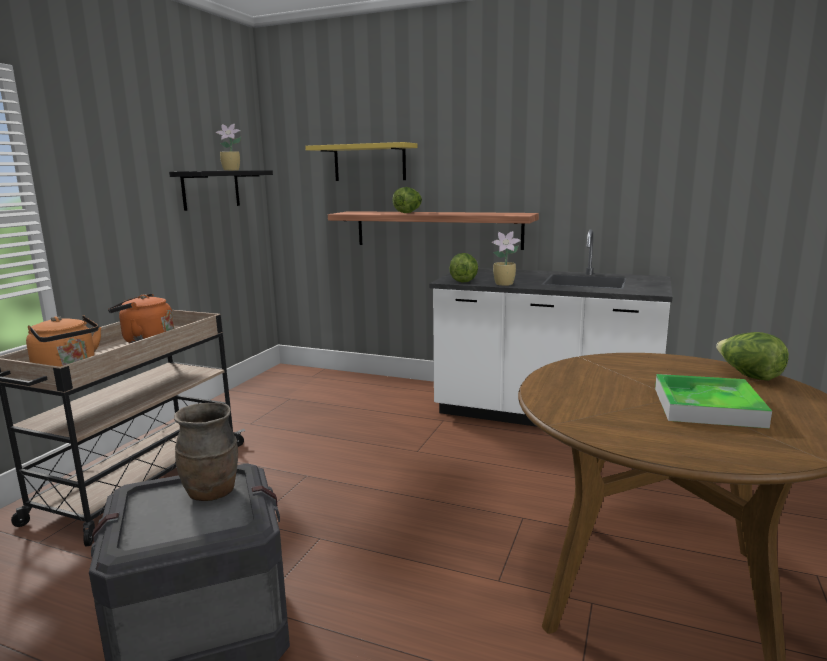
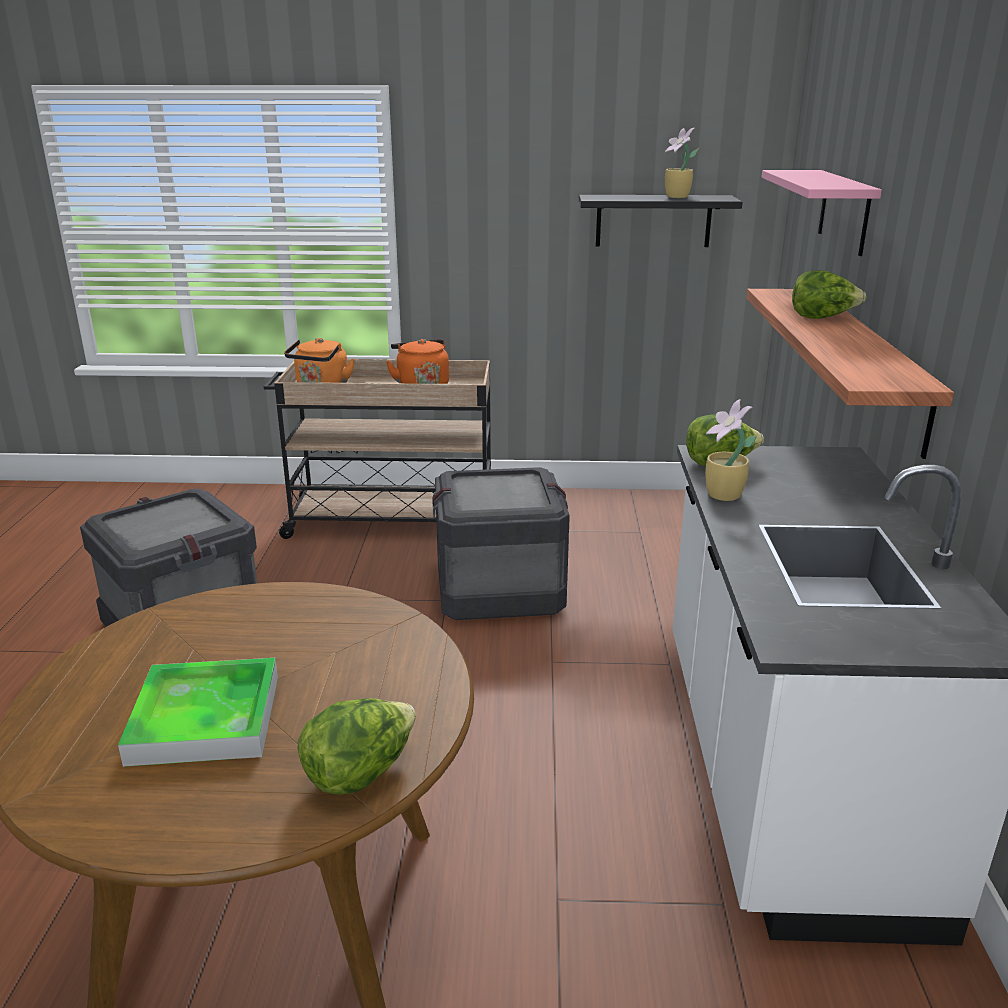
camera: 70 degrees right, 10 degrees up
(212, 493) = (192, 524): brown vase -> none
(312, 453) = (499, 589): none -> crate
(369, 162) = (844, 211): yellow shelf -> pink shelf

